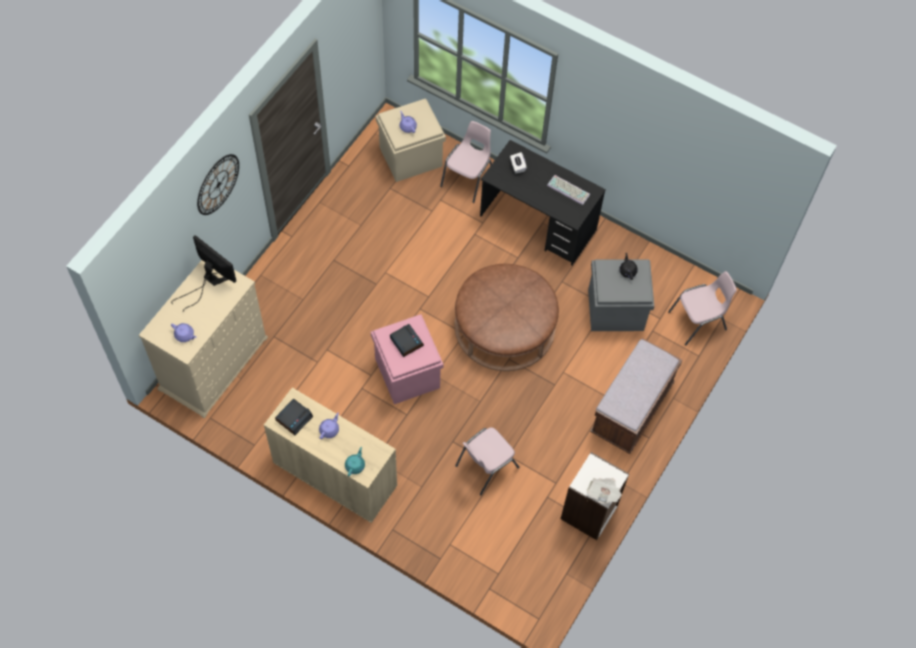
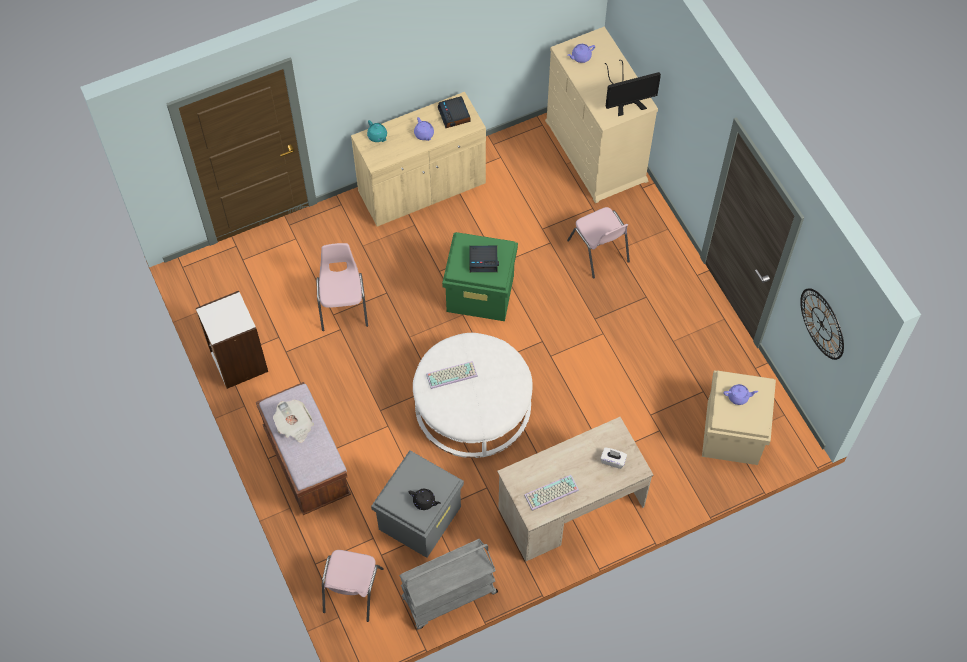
camera: 125 degrees right, 0 degrees up
(218, 184) = (693, 96): wall clock -> wall clock (822, 323)
(406, 373) = (481, 293): pink storage box -> green storage box
(468, 178) = (670, 473): pink chair -> pink chair (599, 252)
(504, 326) = (473, 404): brown ottoman -> white ottoman
(511, 320) = (452, 374): none -> keyboard
(538, 223) = (570, 508): black desk -> beige desk
(603, 493) = (211, 314): newspaper -> newspaper (294, 425)
(655, 261) = (449, 596): none -> grey cart

